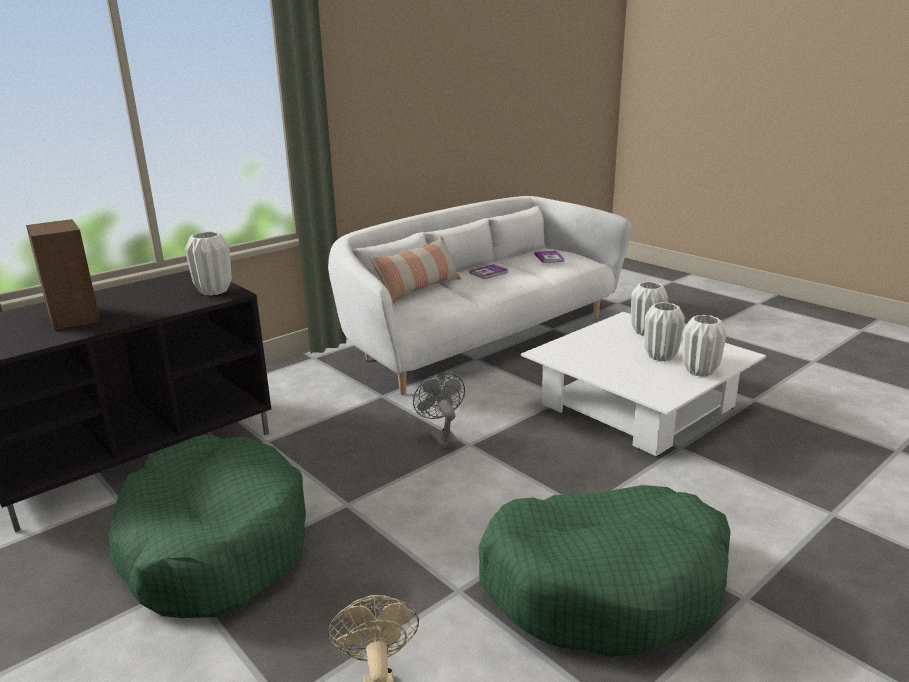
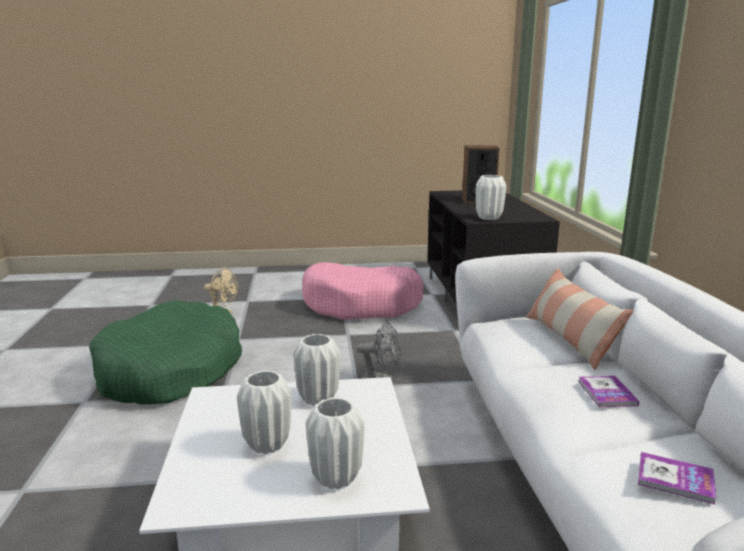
camera: 125 degrees right, 5 degrees down
(213, 544) = (362, 305): green dog bed -> pink dog bed
(700, 371) = (203, 446): white vase -> white vase (317, 399)

